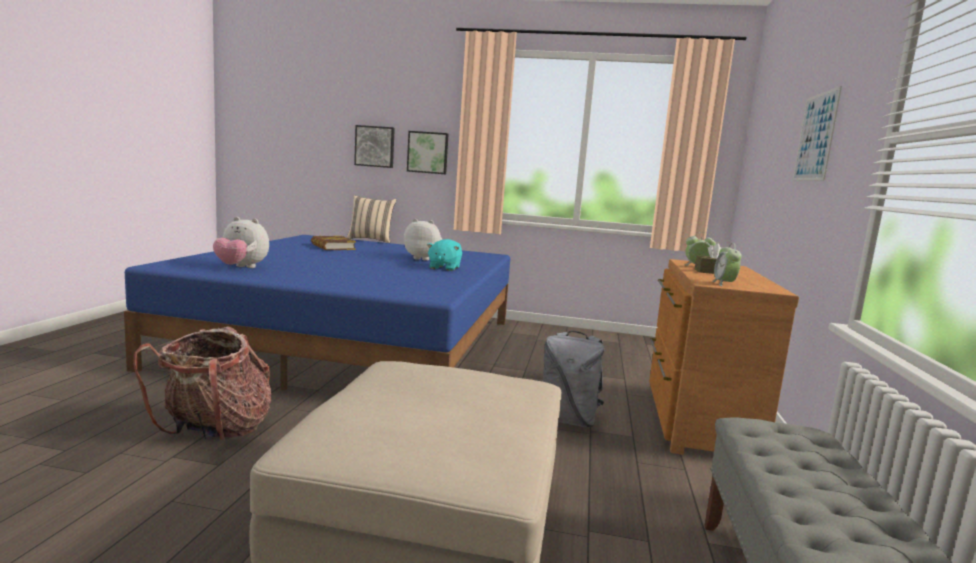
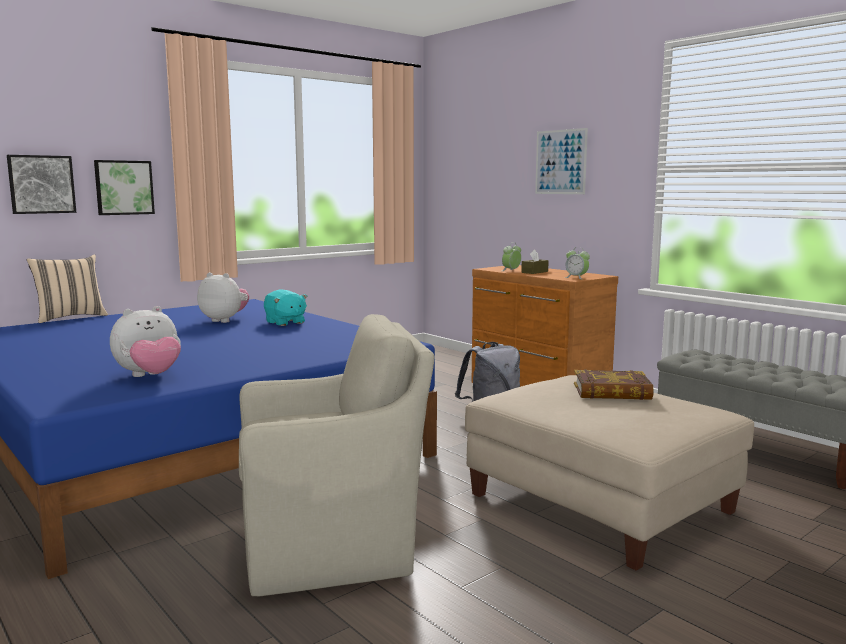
camera: 50 degrees left, 0 degrees up
(215, 431) = (333, 549): backpack -> beige armchair
(332, 247) = (86, 334): book -> book (612, 392)
(423, 258) = (225, 320): plush toy -> plush toy turned 60 degrees clockwise

